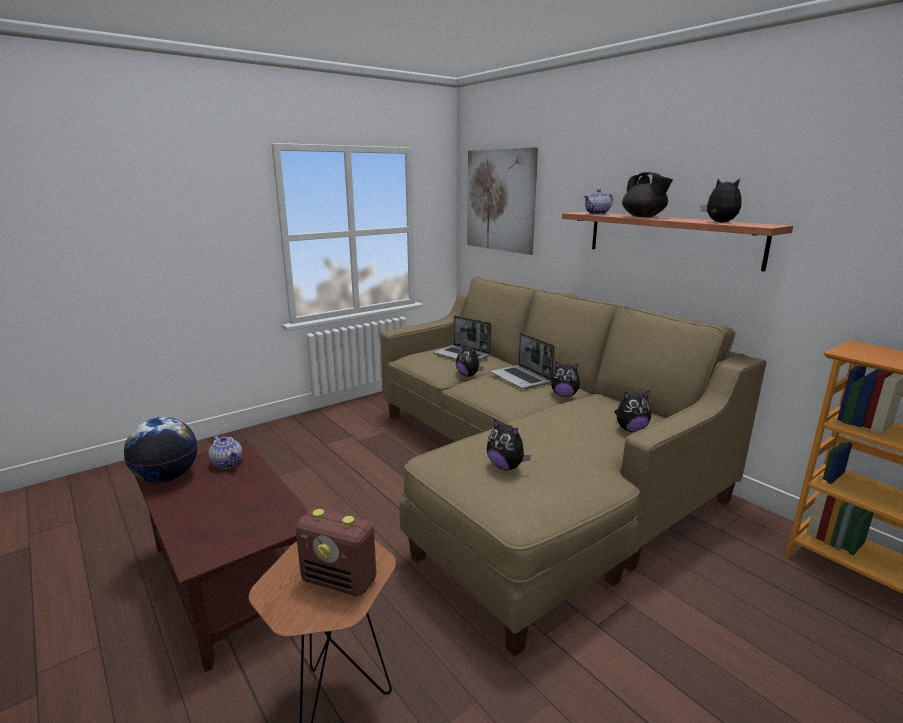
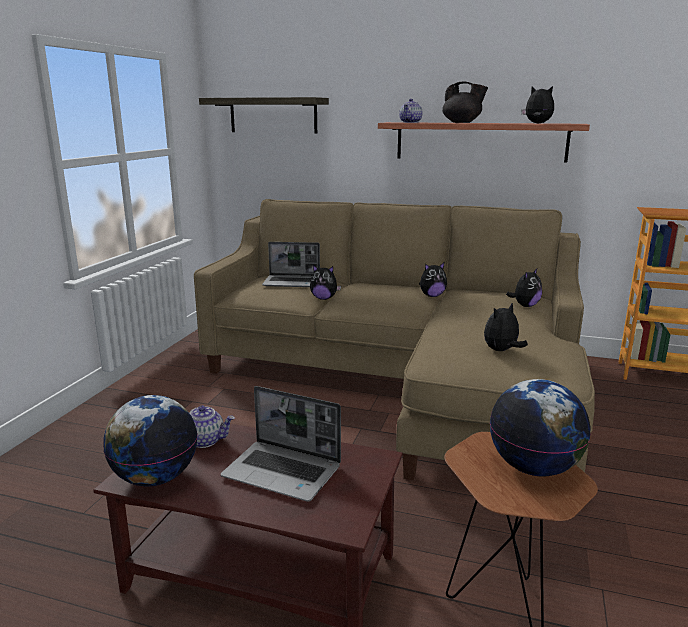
camera: 35 degrees left, 0 degrees up
(340, 581) = (534, 467): radio -> globe
(500, 200) = (273, 115): picture -> shelf
(506, 467) = (501, 351): plush toy -> plush toy turned 135 degrees clockwise
(521, 378) = (381, 290): laptop -> laptop (284, 472)

